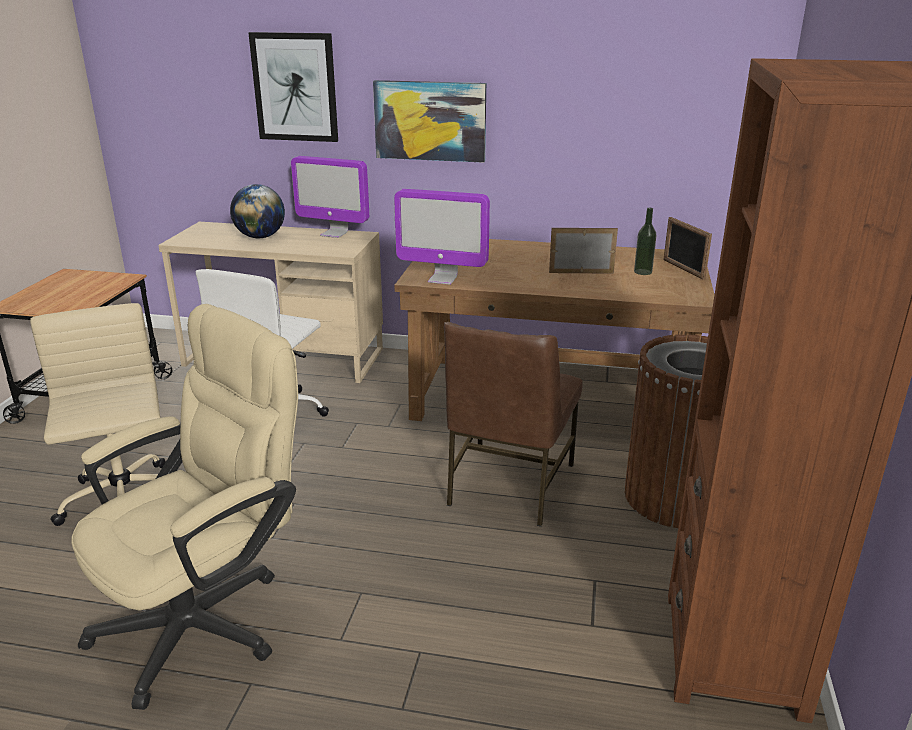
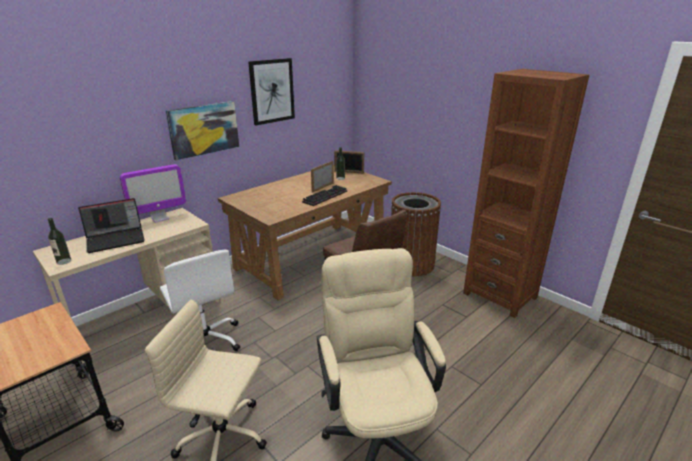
camera: 55 degrees left, 0 degrees up
(190, 238) = (64, 261): none -> bottle
(260, 237) = (116, 239): globe -> laptop
(295, 87) = (106, 125): picture -> picture (272, 91)
(442, 279) = (281, 213): monitor -> none
(550, 284) = (325, 196): none -> keyboard

